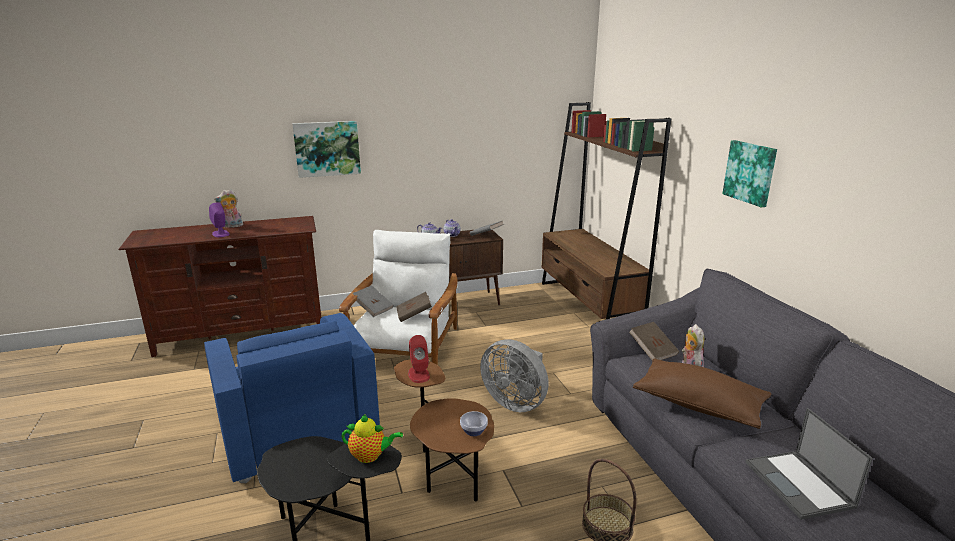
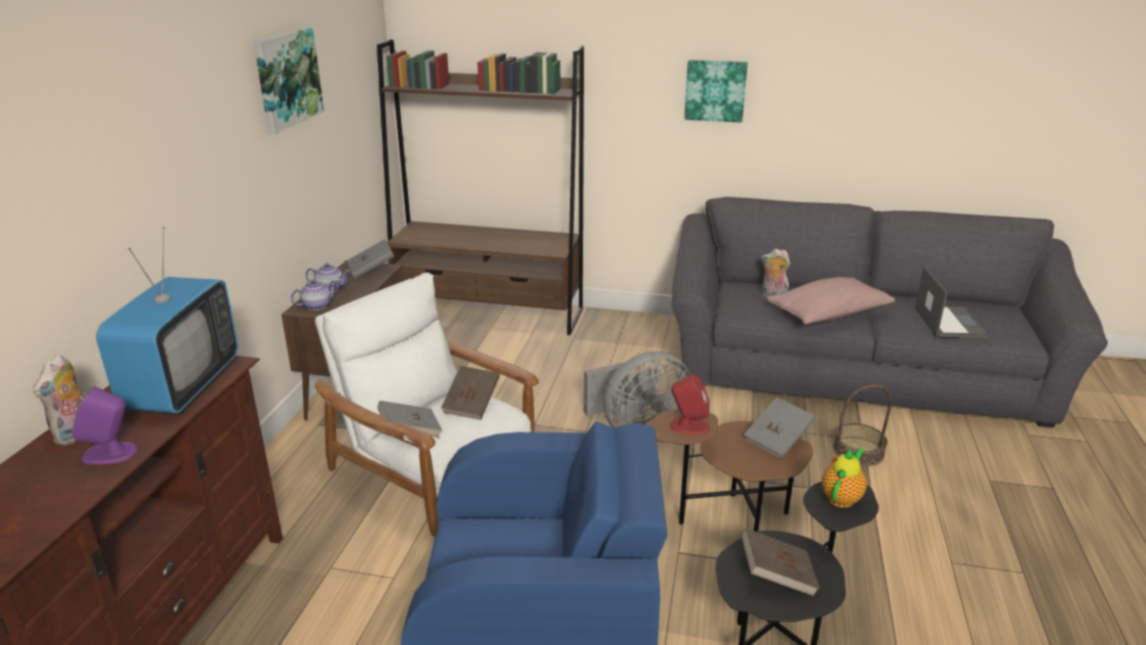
camera: 60 degrees left, 5 degrees up
(280, 227) = (183, 386): none -> television
(327, 148) = (150, 204): picture -> picture (287, 78)
(473, 431) = (777, 440): bowl -> grey book
(652, 351) = (726, 298): brown book -> brown book (777, 575)
(698, 405) = (828, 315): brown pillow -> pink pillow
(799, 485) = (949, 322): laptop -> laptop turned 105 degrees counterclockwise

